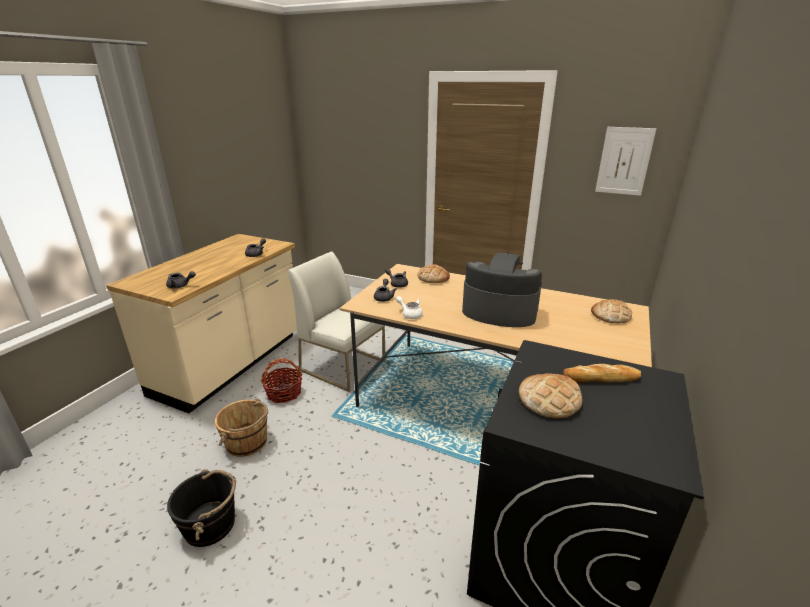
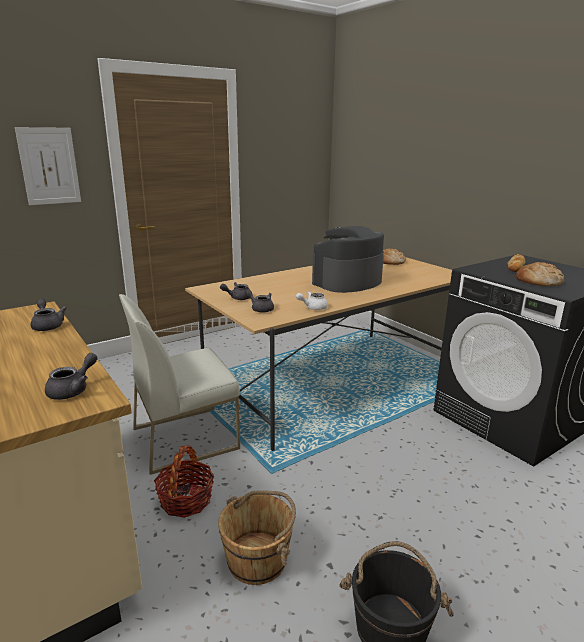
camera: 60 degrees left, 5 degrees down
(433, 278) = (248, 284): bread -> none
(624, 161) = (295, 152): picture -> picture (49, 166)

